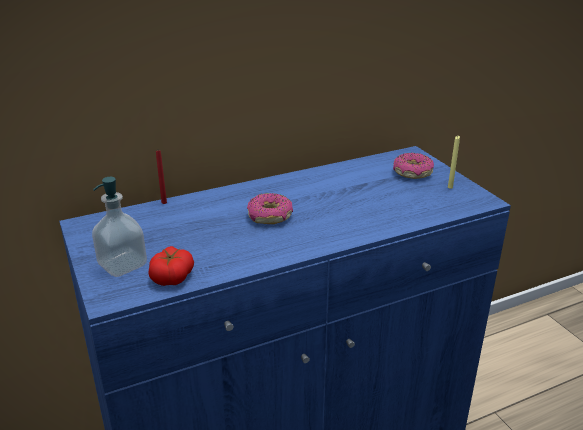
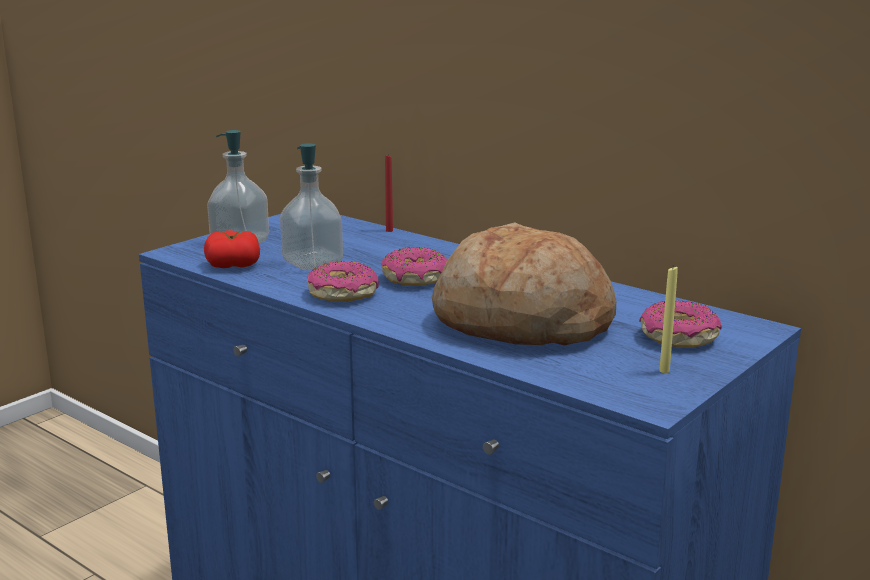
camera: 65 degrees right, 10 degrees down
(202, 244) = (312, 263): none -> soap dispenser
(275, 245) = (342, 294): none -> donut
(367, 203) = (521, 323): none -> bread

